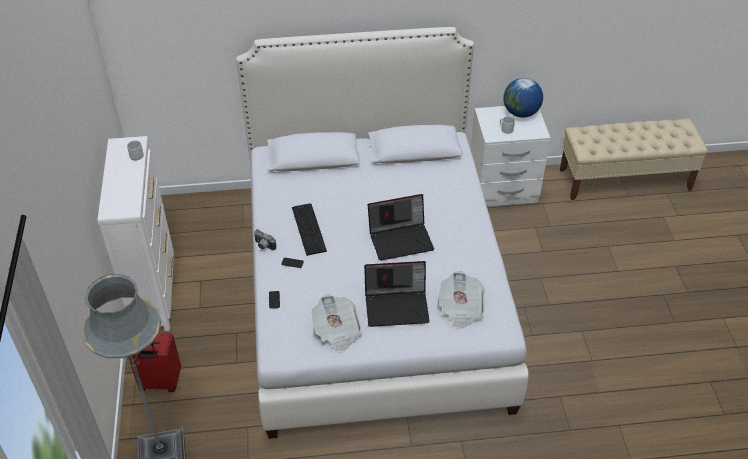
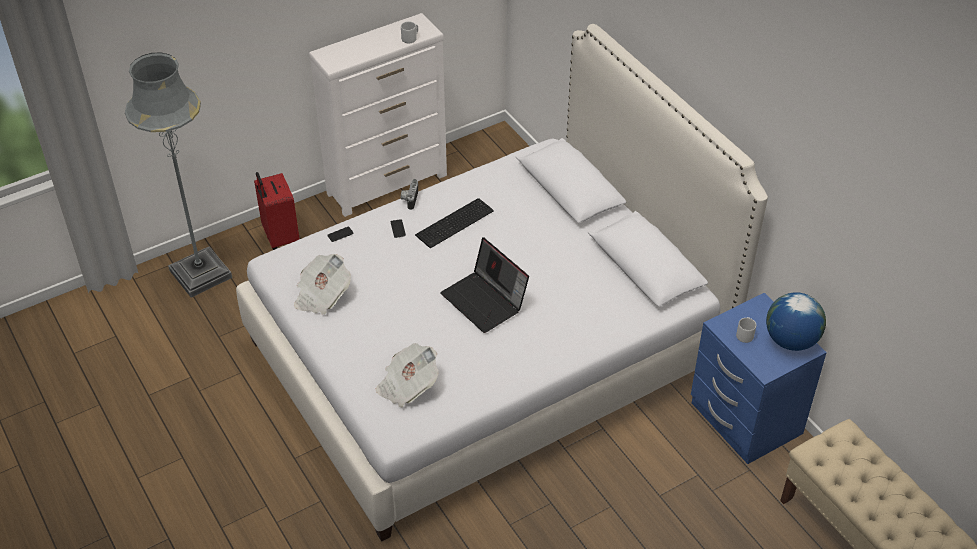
camera: 65 degrees right, 0 degrees up
(397, 306) = (383, 330): laptop -> none
(502, 189) = (744, 419): white nightstand -> blue nightstand

